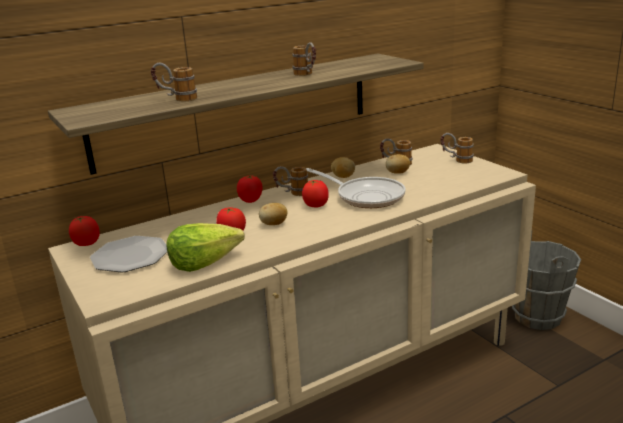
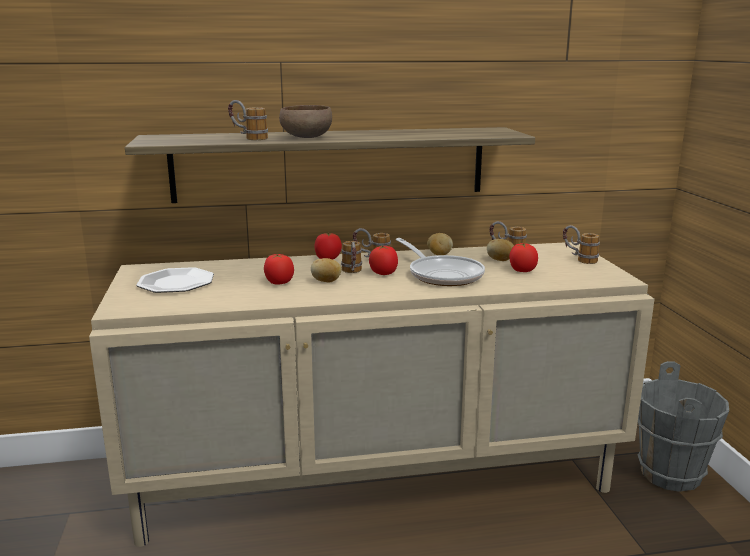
camera: 20 degrees right, 5 degrees down
(86, 243) = (153, 267): tomato -> tomato (522, 271)
(204, 262) = (230, 299): lettuce -> none
(231, 91) = (306, 138): none -> brown bowl
(307, 75) = (398, 134): mug -> mug (352, 273)

